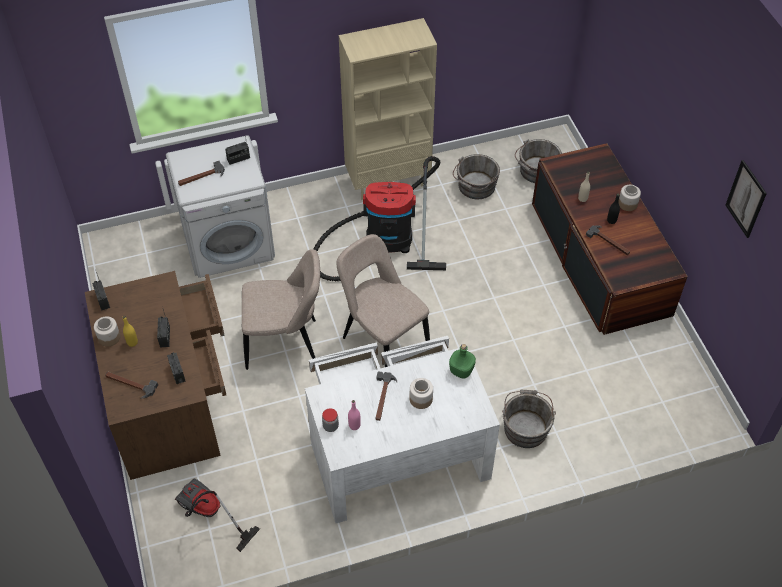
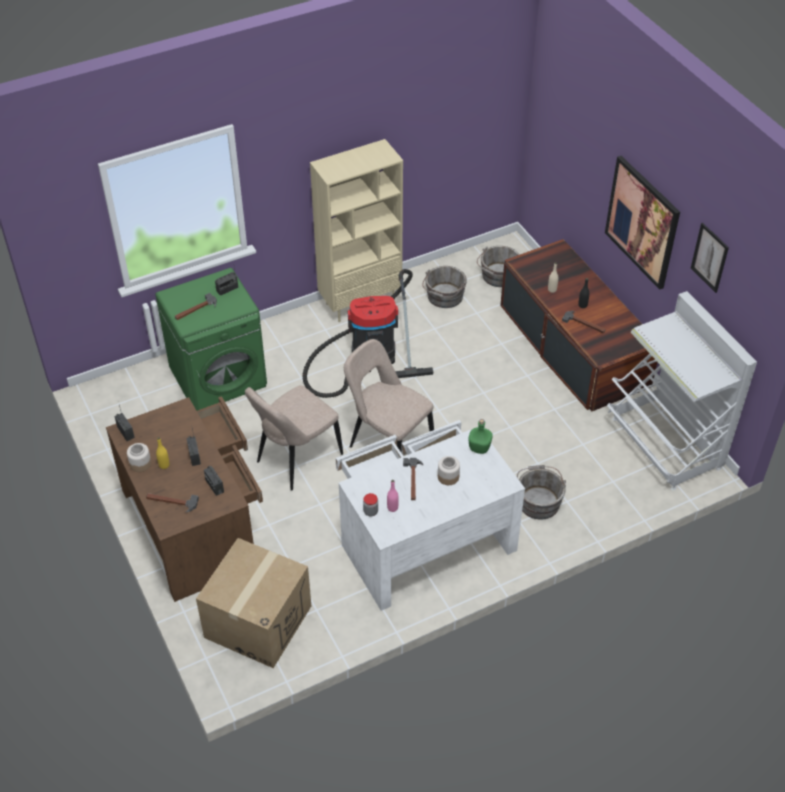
camera: 10 degrees left, 5 degrees down
(208, 514) = (258, 621): vacuum cleaner -> cardboard box
(230, 243) = (220, 376): white washing machine -> green washing machine
(286, 344) = (296, 460): beige chair -> beige chair turned 150 degrees clockwise
(627, 204) = (593, 289): jar -> none
(671, 383) = (662, 445): none -> white shoe rack
(683, 144) = (642, 222): none -> picture

